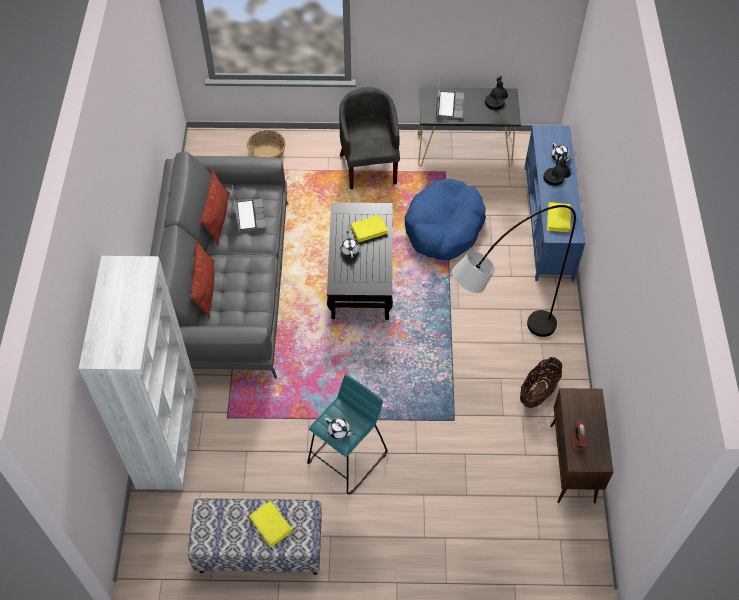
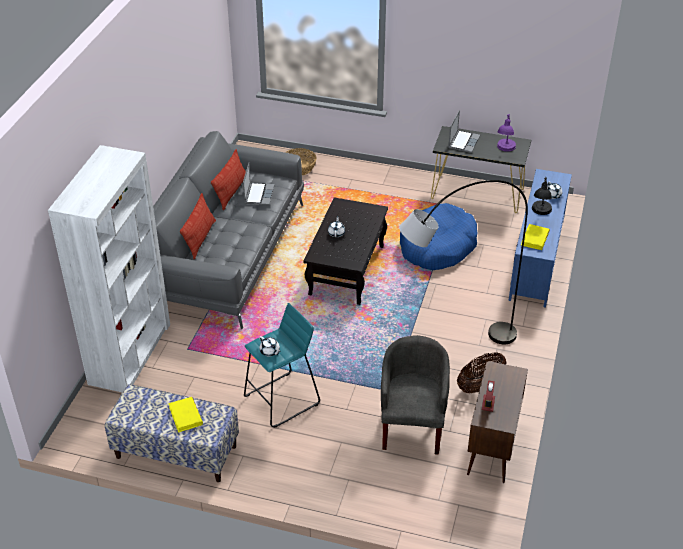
camera: 15 degrees right, 15 degrees down
(369, 166) = (385, 191): grey armchair -> grey armchair (412, 427)
(369, 229) = (359, 221): yellow book -> none
(495, 109) = (504, 151): black table lamp -> purple table lamp

